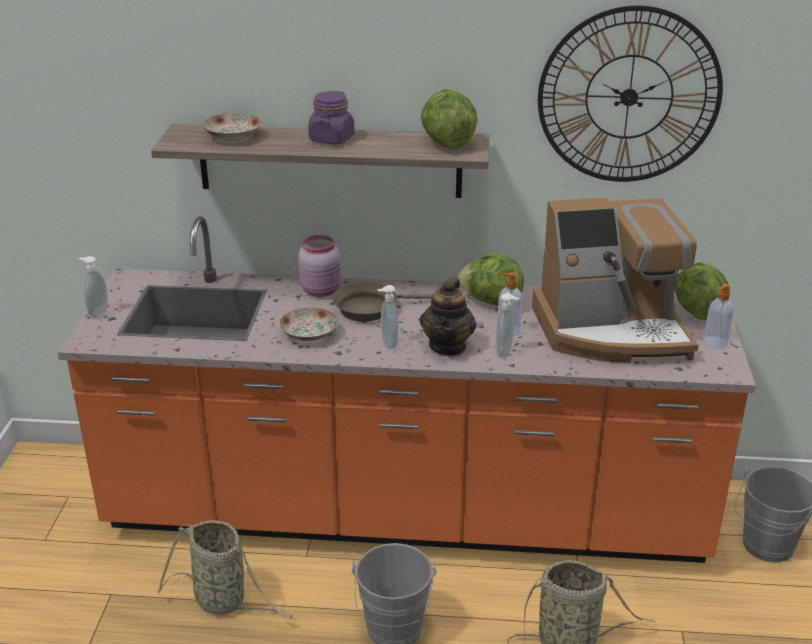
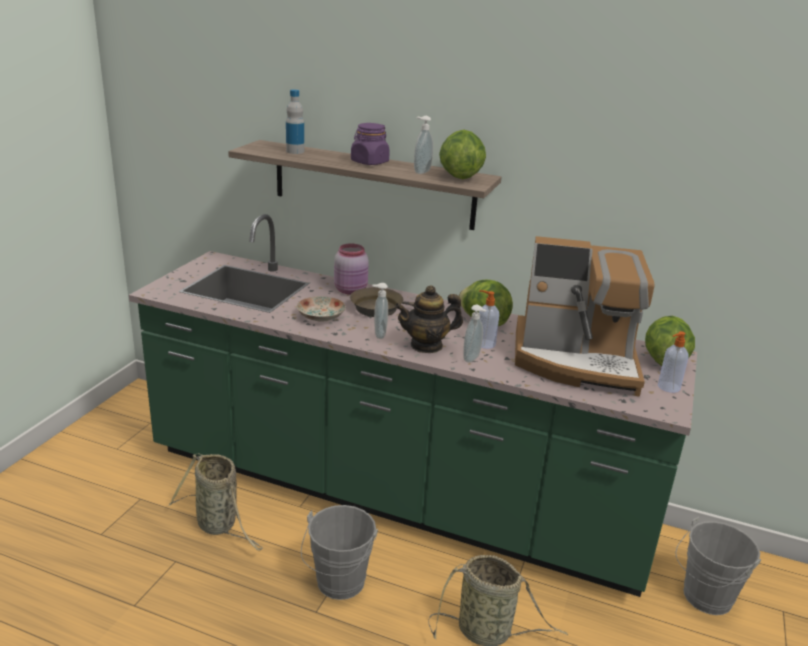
camera: 15 degrees right, 5 degrees down
(97, 312) = (176, 275): soap dispenser -> soap dispenser (421, 172)
(232, 137) = (295, 151): plate -> bottle
(406, 515) = (393, 494): orange counter -> green counter
(448, 346) = (427, 345): teapot -> teapot turned 45 degrees clockwise
(629, 97) = (624, 156): wall clock -> none

